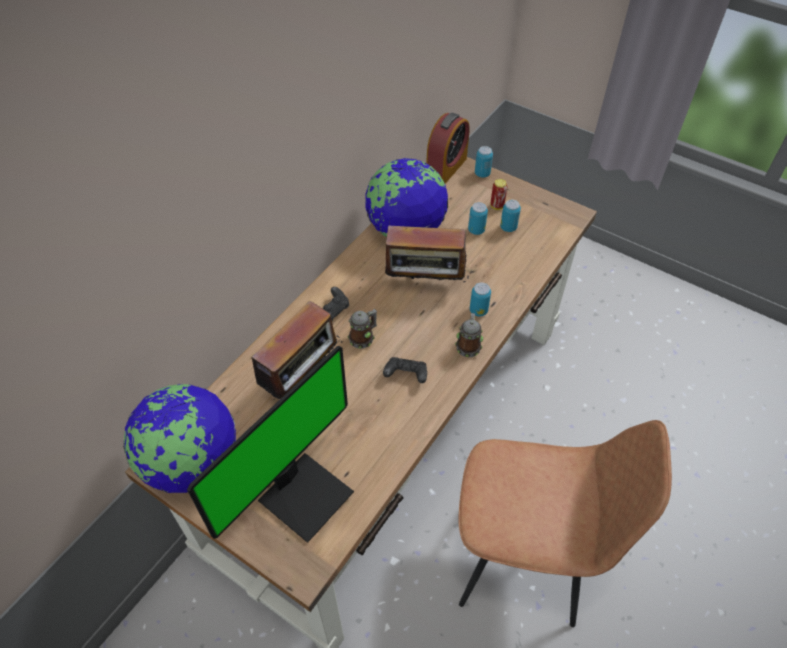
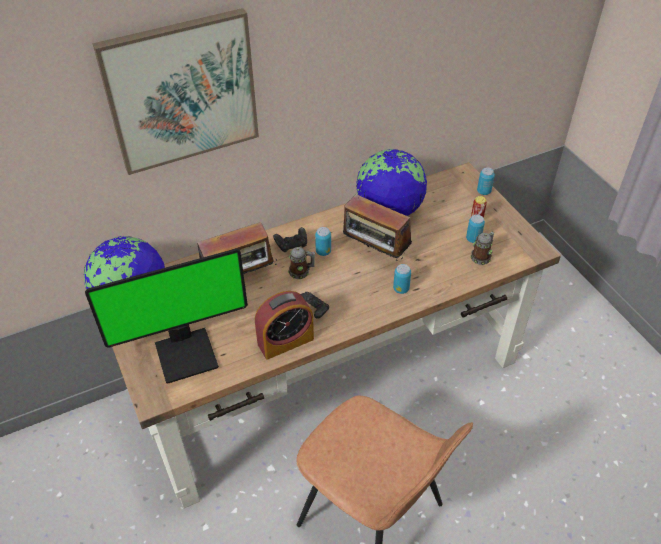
camera: 30 degrees right, 5 degrees down
(181, 175) = (181, 92): none -> picture
(446, 168) = (457, 177): alarm clock -> alarm clock (285, 341)
(468, 345) = (374, 309): mug -> mug (482, 256)
(476, 230) = (445, 231): can -> can (323, 251)

